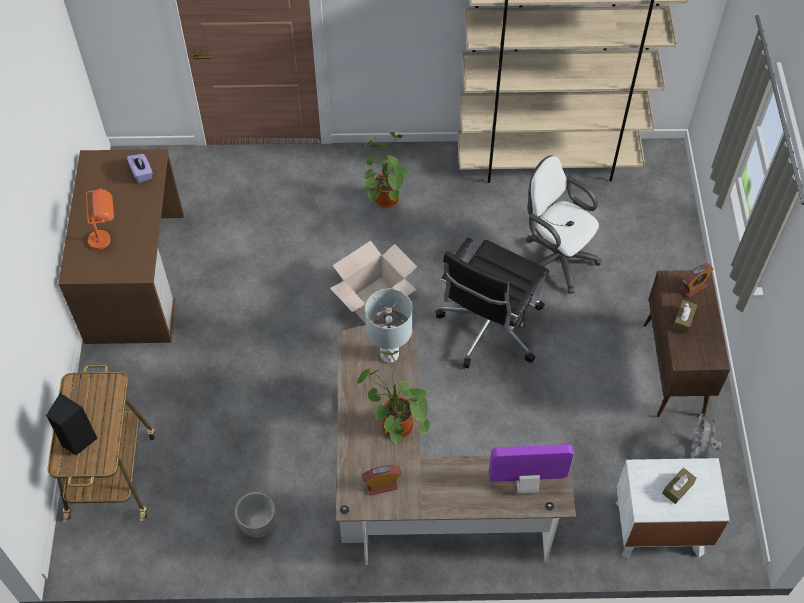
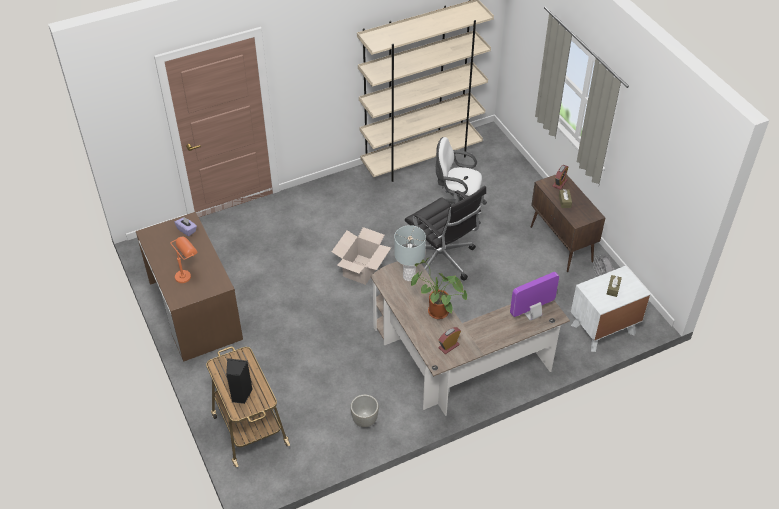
camera: 25 degrees left, 10 degrees down
(384, 197) = (332, 210): potted plant -> none
(489, 329) = (441, 260): black office chair -> black office chair turned 45 degrees counterclockwise

